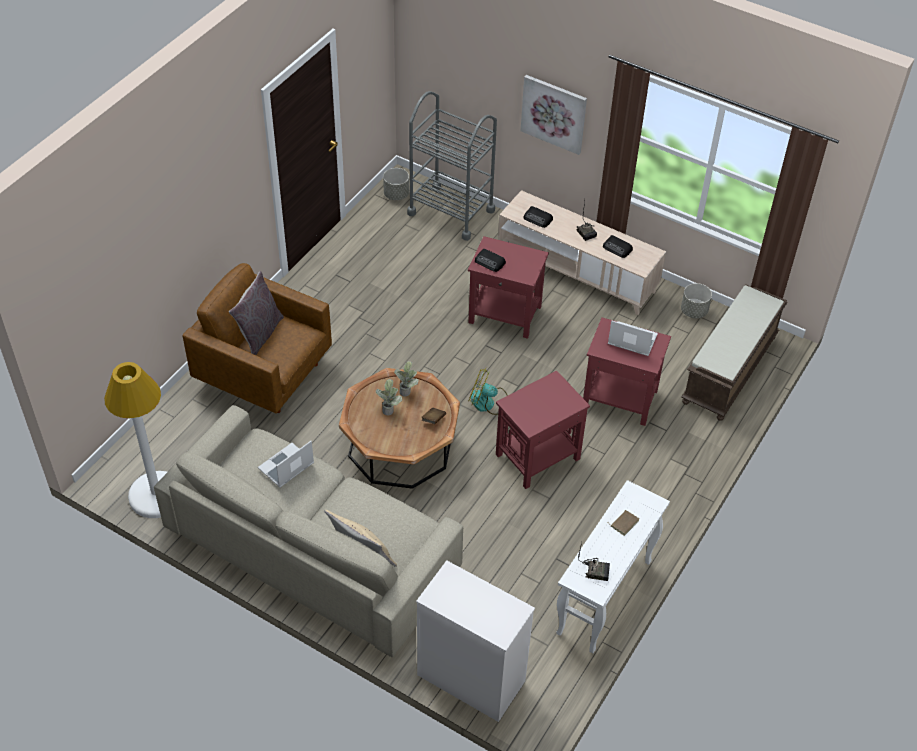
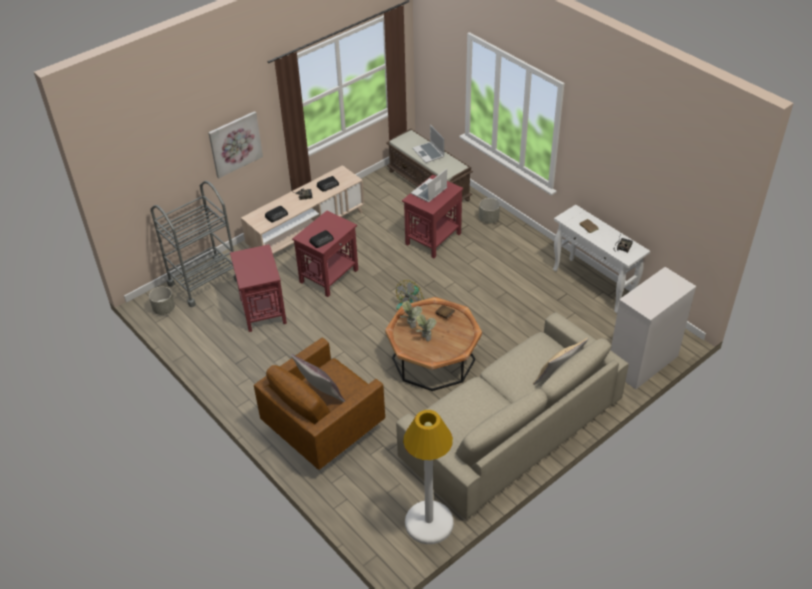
camera: 70 degrees left, 5 degrees down
(286, 467) = (464, 405): laptop -> laptop (429, 153)
(537, 456) = (468, 289): red side table -> red side table (262, 310)
(693, 311) = (371, 187): grey planter -> grey planter (488, 219)

